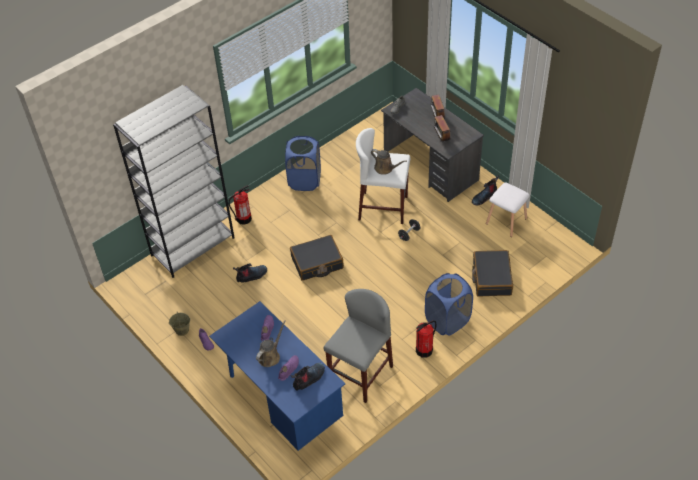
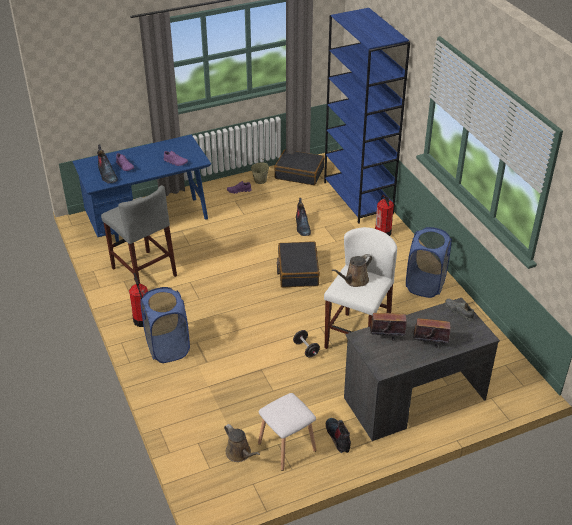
camera: 105 degrees right, 10 degrees down
(193, 246) = (358, 198): grey bookcase -> blue bookcase
(270, 356) = (146, 160): brown watering can -> brown watering can (240, 453)
(491, 278) = (204, 402): black suitcase -> black suitcase (299, 173)

